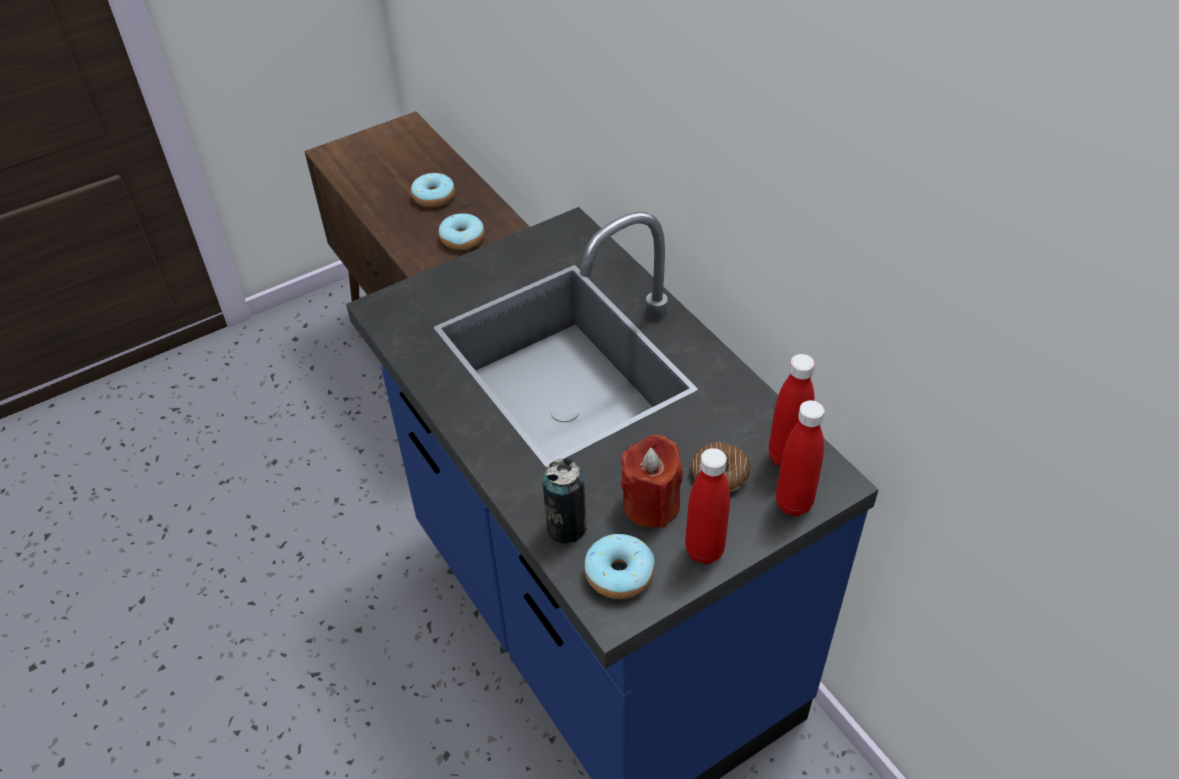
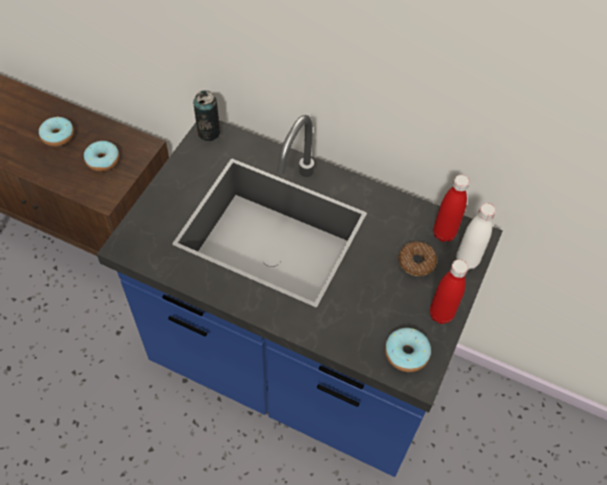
camera: 35 degrees left, 10 degrees up
(566, 527) = (356, 340): can -> can (208, 133)
(651, 504) = (393, 301): red candle -> none
(793, 503) = (467, 261): red bottle -> white bottle

